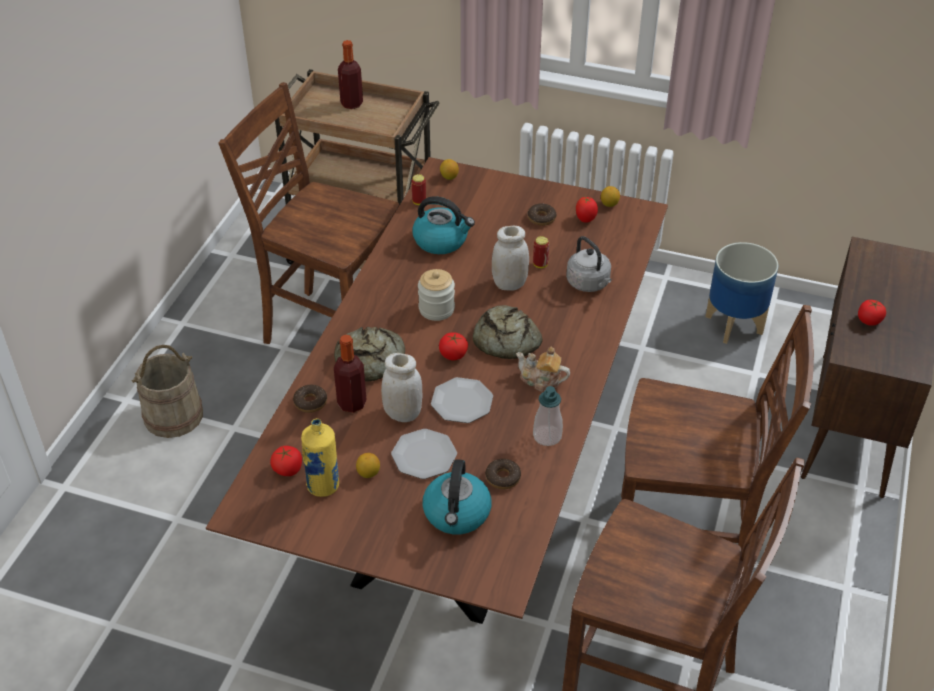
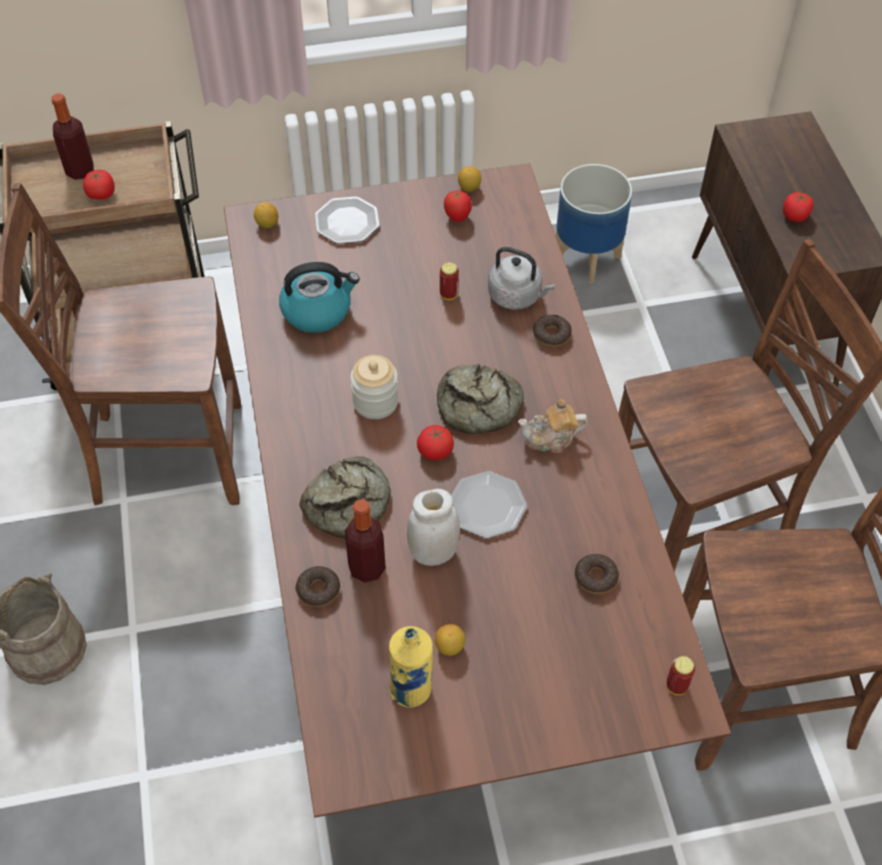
camera: 30 degrees left, 10 degrees up
(288, 469) = (355, 689): tomato -> tomato (101, 194)
(419, 202) = (255, 271): can -> can (676, 686)
(423, 455) = (493, 594): plate -> plate (346, 222)
(457, 514) = (580, 646): kettle -> none
(509, 284) = (433, 334): white jar -> none
(541, 218) = (409, 235): donut -> donut (551, 335)
(547, 436) = (605, 504): soap dispenser -> none

